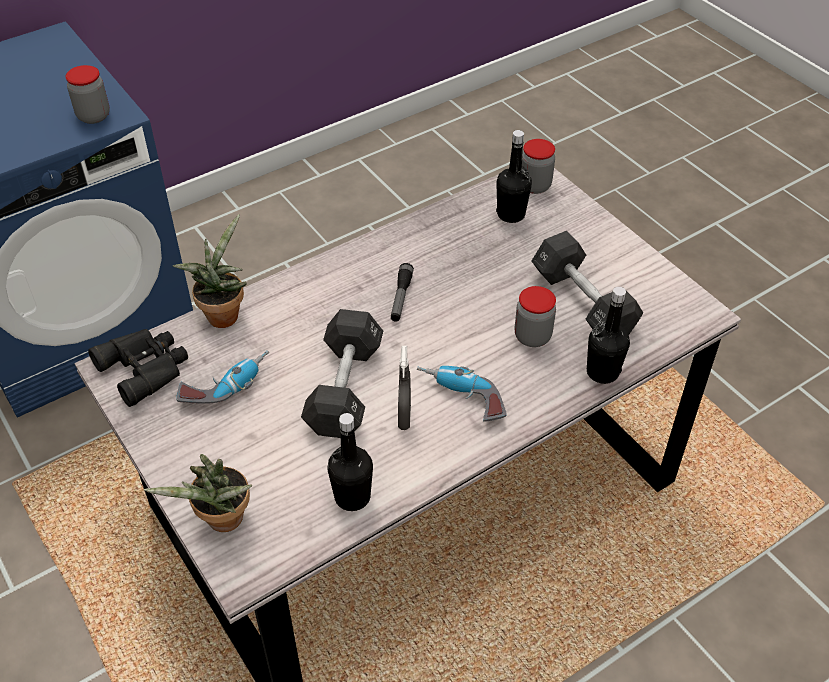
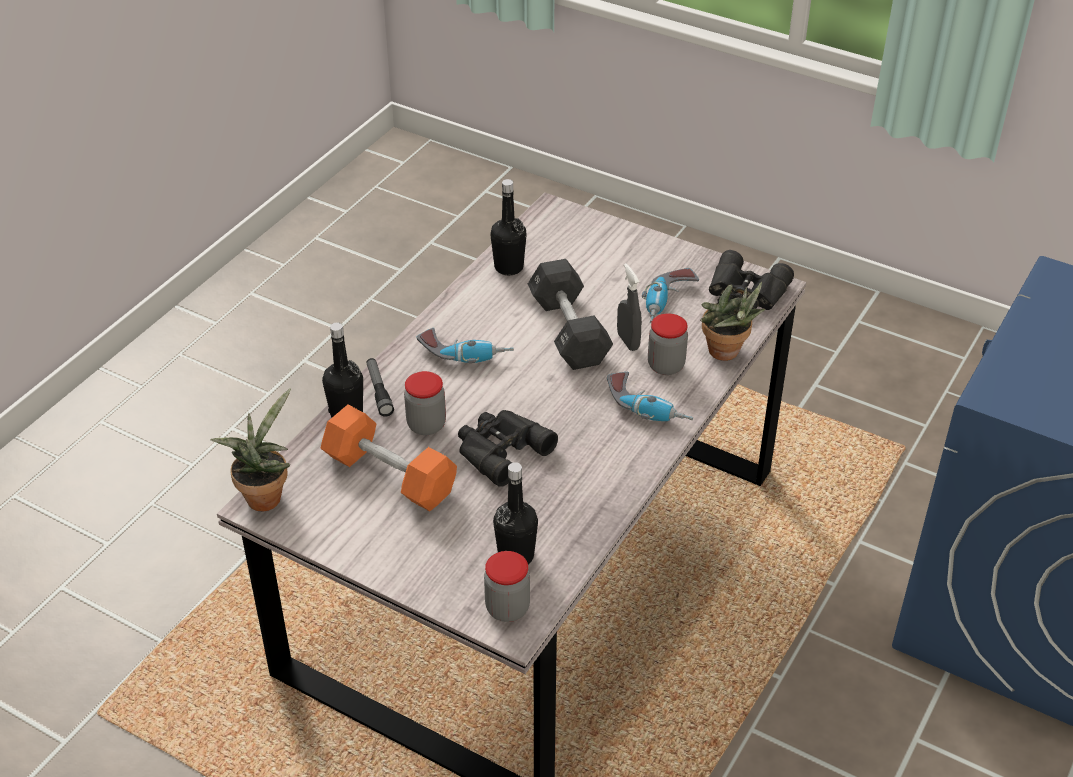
camera: 155 degrees right, 5 degrees down
(93, 116) = (1015, 386): jar -> jar (666, 366)
(222, 522) = (590, 228): potted plant -> potted plant (265, 495)
(332, 288) = (648, 408): none -> power drill
(401, 297) = (575, 420): flashlight -> flashlight (379, 391)
(404, 417) = (504, 326): grey spray bottle -> grey spray bottle (628, 341)
(480, 294) = (499, 450): none -> black binoculars
(583, 302) = (390, 475): black dumbbell -> orange dumbbell

